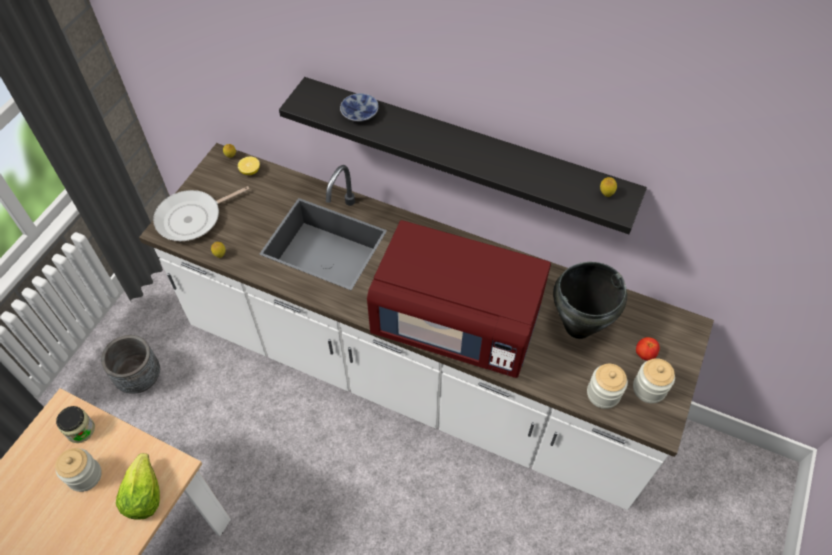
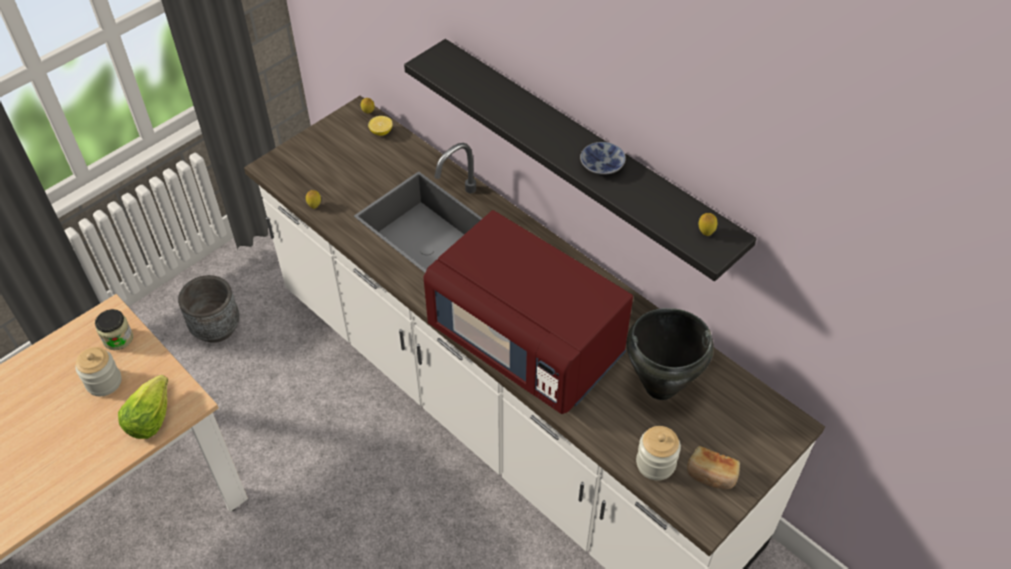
camera: 20 degrees right, 5 degrees down
(193, 218) = (303, 163): frying pan -> none
(360, 112) = (484, 87): bowl -> bowl (603, 164)
(644, 354) = (724, 437): tomato -> none
(649, 388) = (711, 475): jar -> bread

